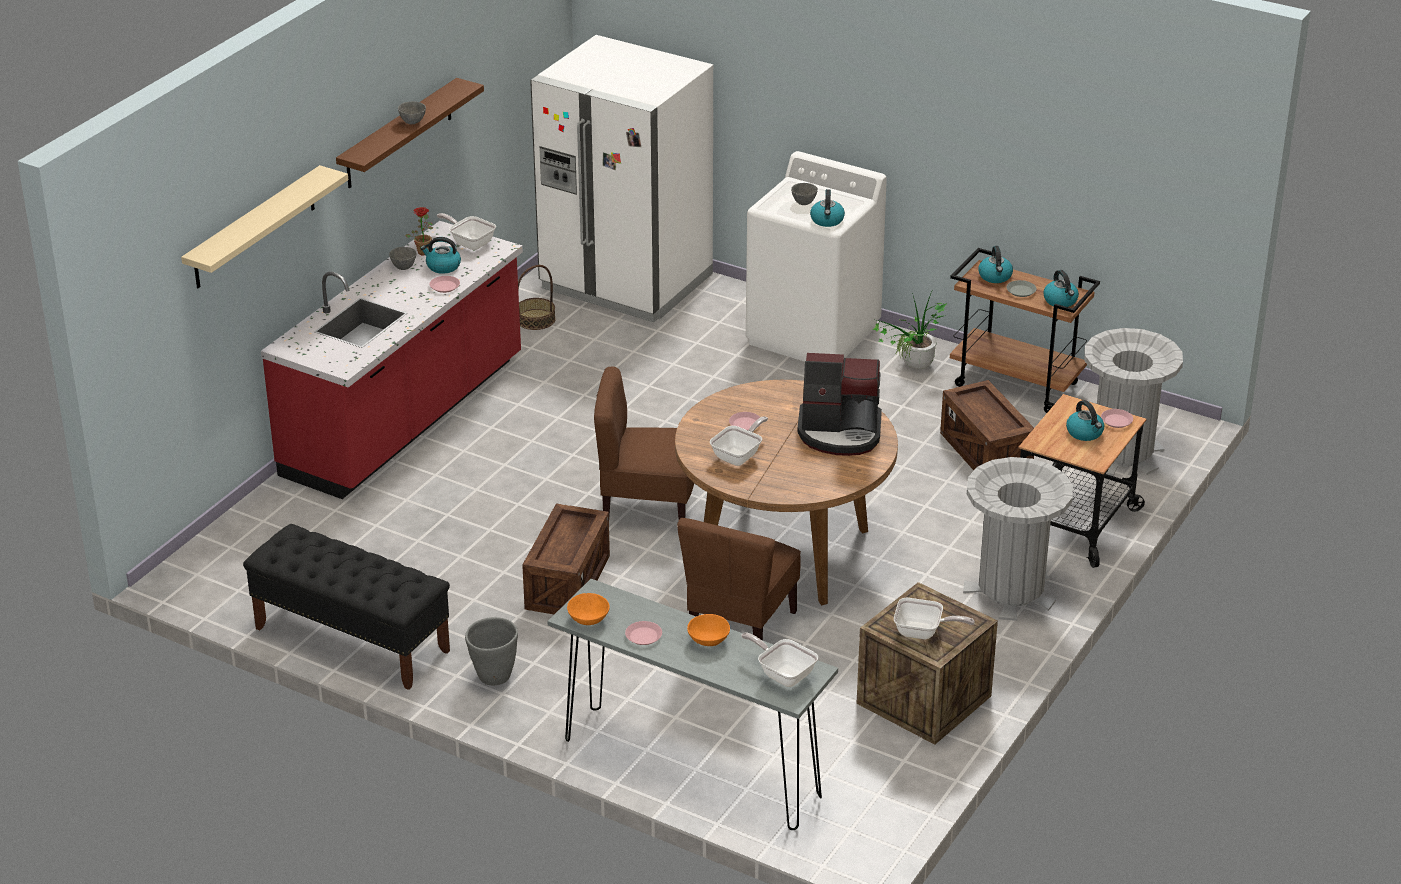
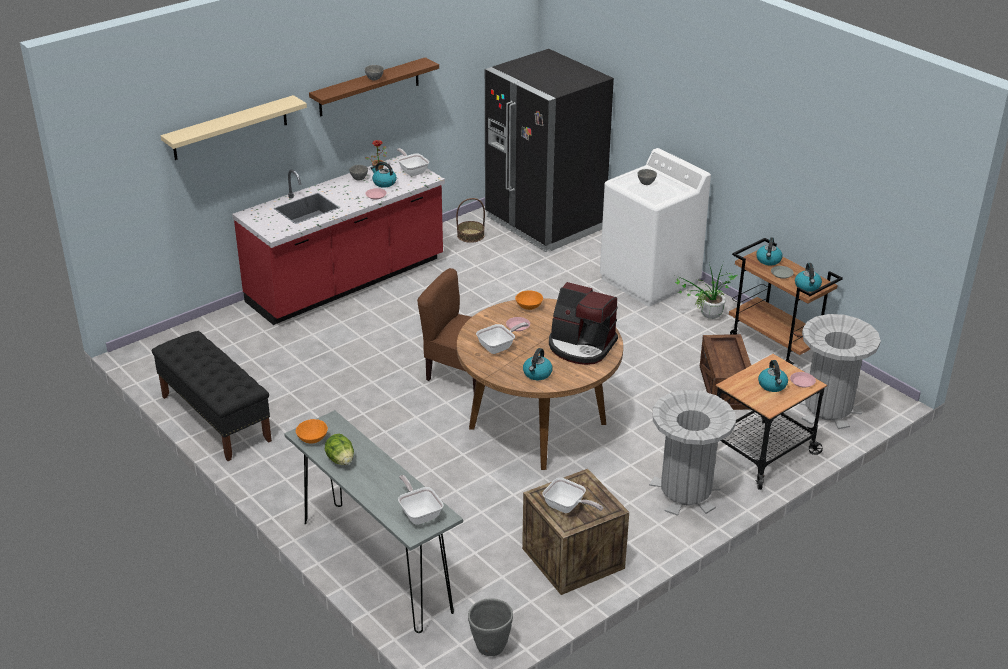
camera: 20 degrees right, 0 degrees up
(493, 677) = (287, 466): grey planter -> grey planter (490, 647)
(567, 583) = (378, 413): crate -> none
(626, 282) = (544, 223): white fridge -> black fridge
(643, 636) = (341, 460): pink plate -> lettuce
(708, 640) = (383, 474): orange bowl -> orange bowl (528, 306)
(740, 627) = (474, 471): brown chair -> none
(827, 220) = (655, 198): kettle -> kettle (537, 374)

